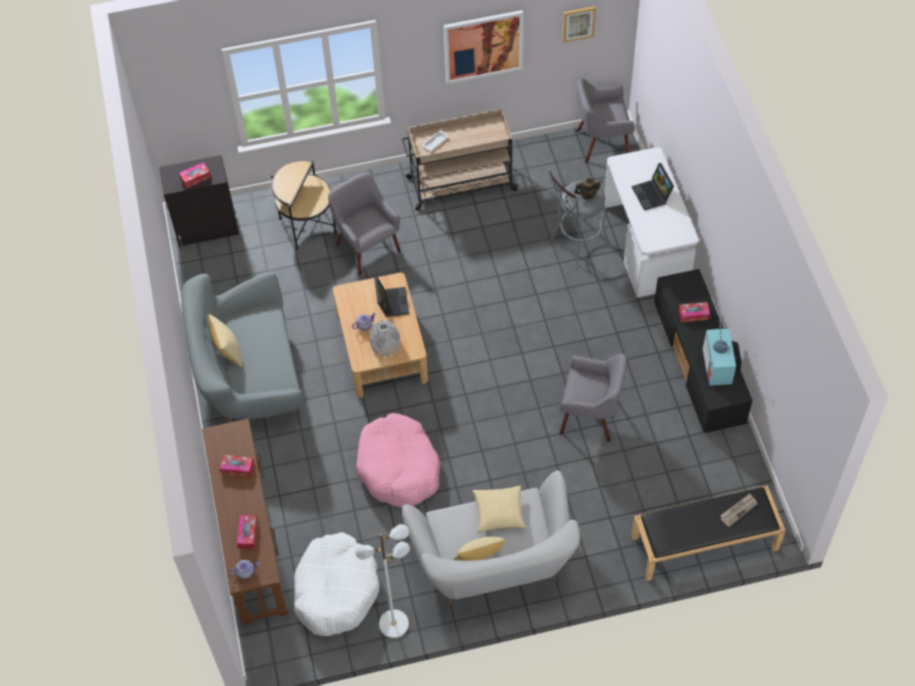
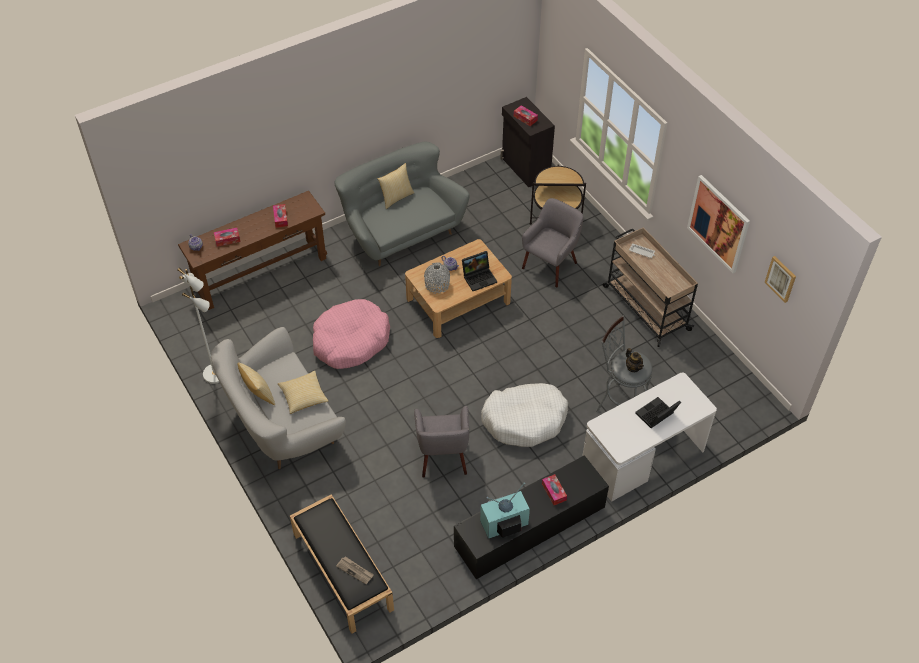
camera: 70 degrees right, 5 degrees down
(336, 589) = (235, 332): white dog bed -> white dog bed (525, 420)
(601, 143) = (745, 397): grey armchair -> none

